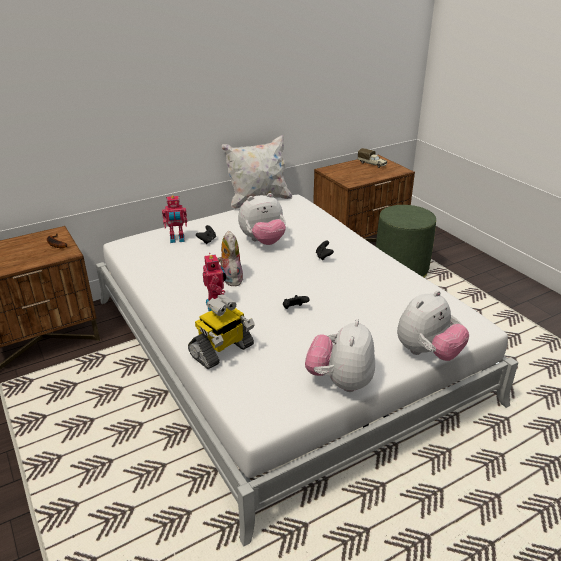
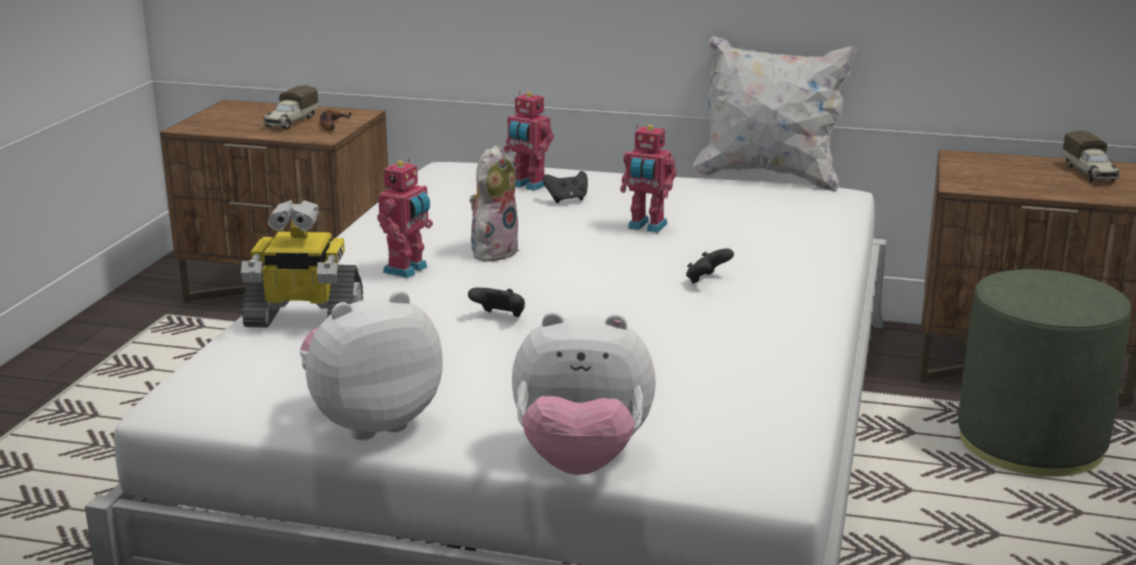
camera: 45 degrees right, 10 degrees down
(30, 250) = (290, 122): none -> toy truck
(263, 241) = (646, 227): plush toy -> toy robot

